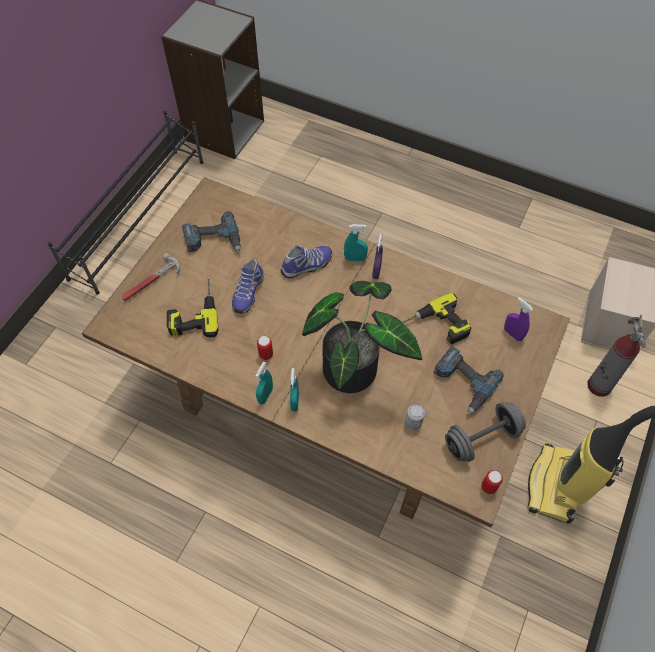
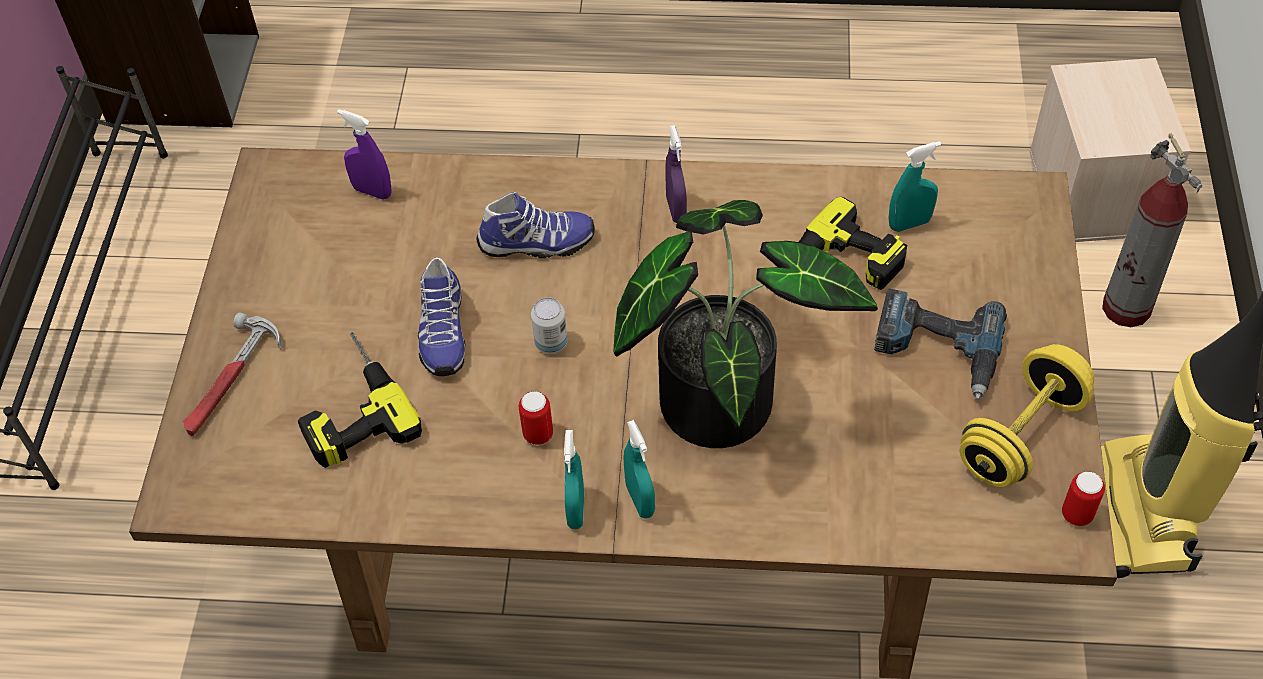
camera: 20 degrees left, 5 degrees down
(213, 240) = (322, 260): power drill -> none
(307, 266) = (536, 244): shoe -> shoe turned 45 degrees clockwise
(355, 258) = (623, 200): turquoise spray bottle -> turquoise spray bottle (909, 224)
(413, 422) = (883, 453): can -> can (551, 343)
(481, 439) = (1021, 435): grey dumbbell -> yellow dumbbell
(513, 334) = (981, 233): purple spray bottle -> purple spray bottle (372, 191)

